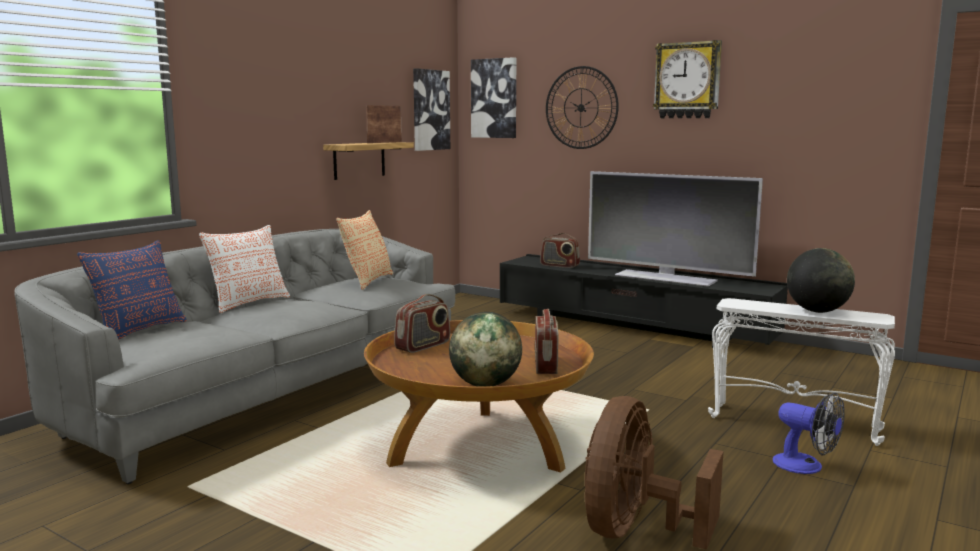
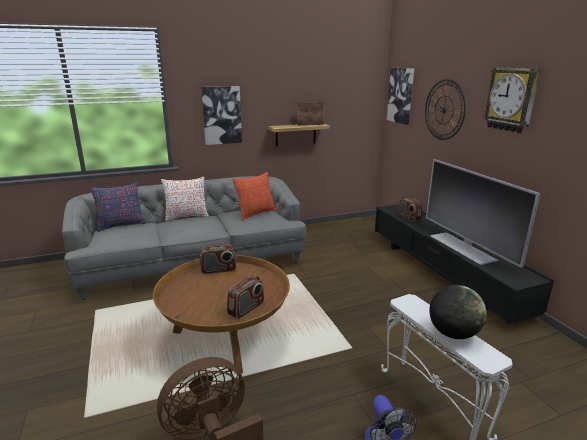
camera: 35 degrees right, 10 degrees up
(368, 281) = (256, 214): beige pillow -> orange pillow
(430, 110) = (357, 101): picture -> picture (221, 115)
(485, 385) = (192, 313): globe -> none

